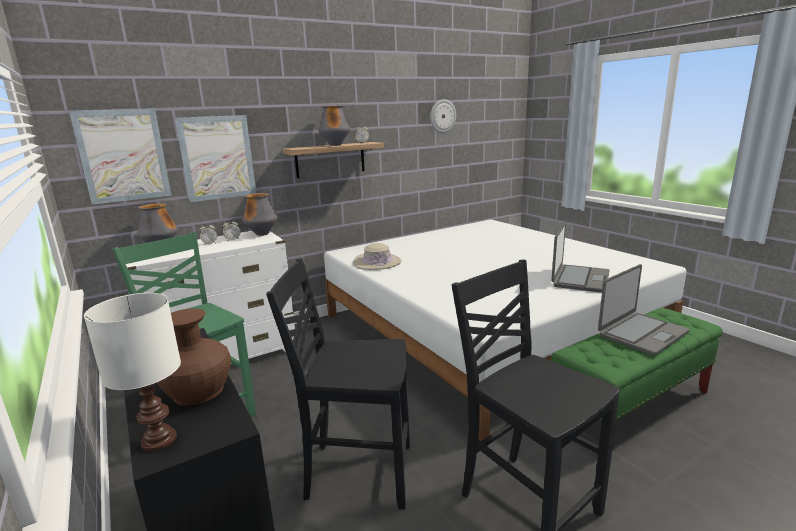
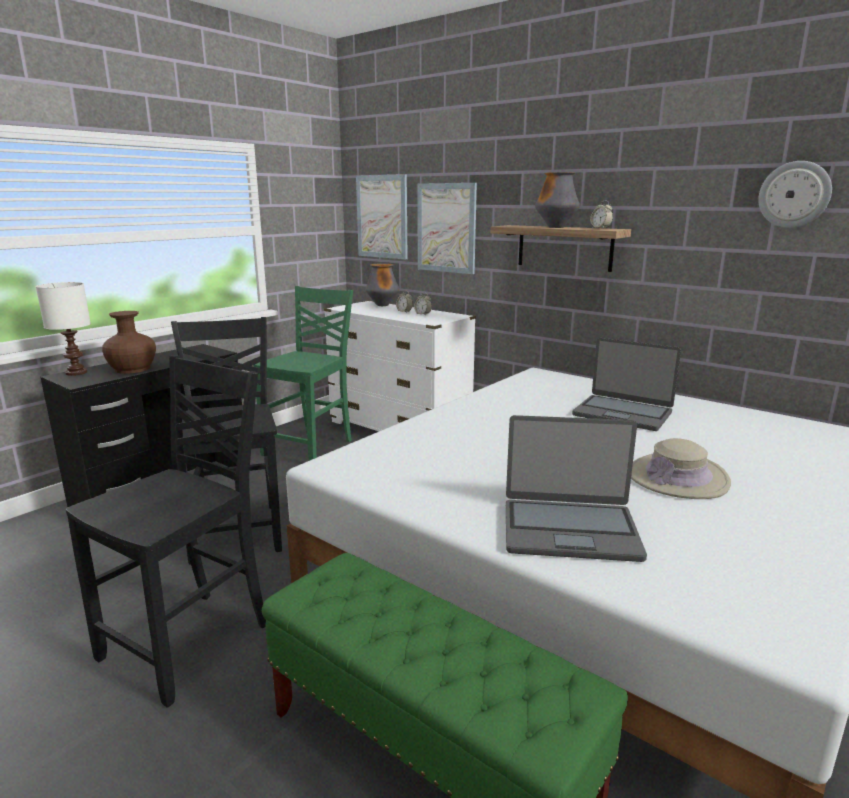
camera: 70 degrees right, 0 degrees up
(262, 234) = (449, 318): vase -> none
(377, 262) = (514, 392): beige hat -> beige hat (677, 477)
(641, 334) = (437, 637): laptop -> laptop (622, 413)

